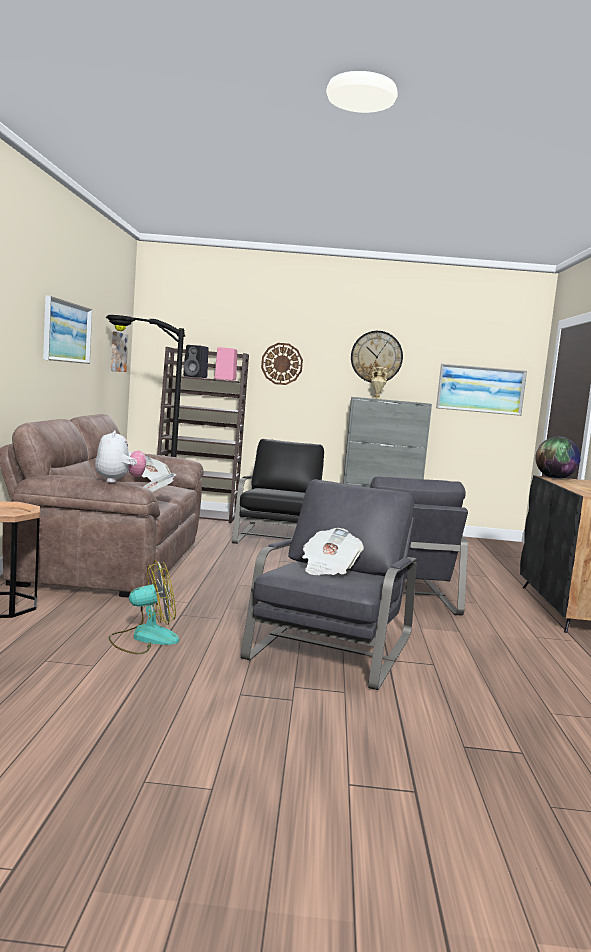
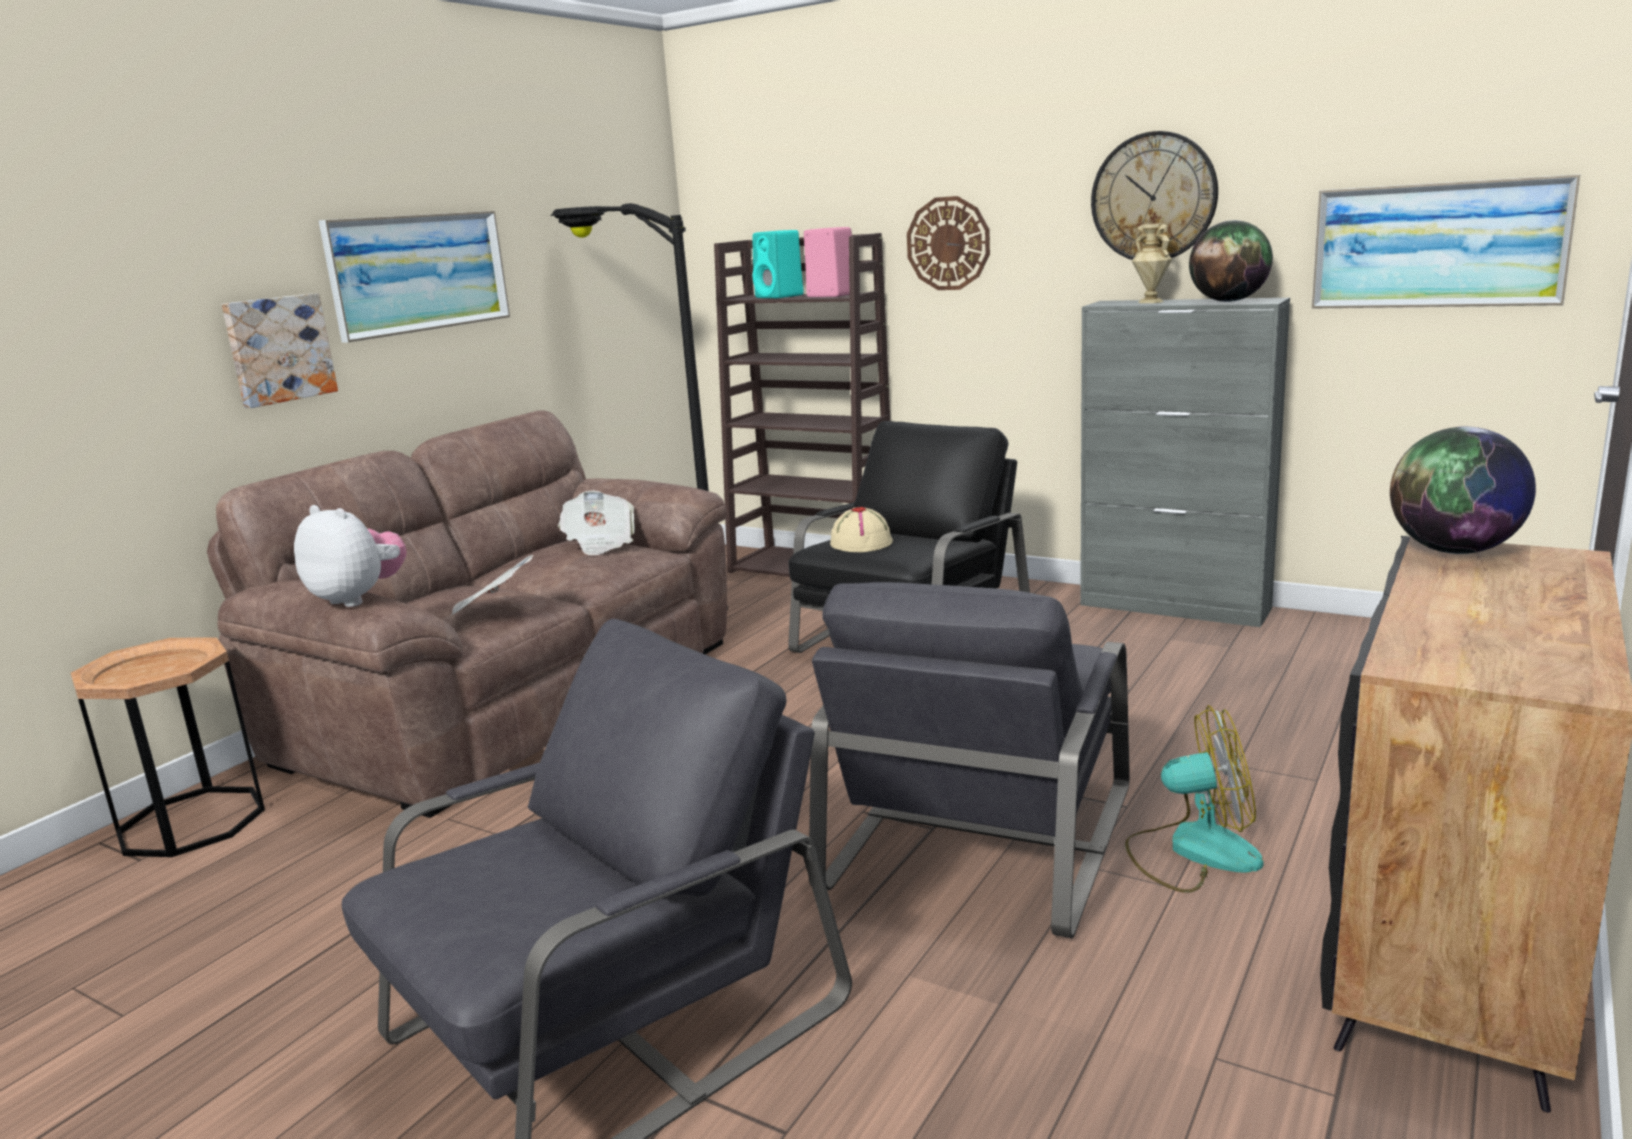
camera: 30 degrees right, 10 degrees up
(117, 352) = (624, 270): picture -> picture (278, 349)
(119, 481) = (358, 598): plush toy -> plush toy turned 75 degrees counterclockwise
(144, 638) = (295, 942): fan -> fan (1192, 851)
(196, 377) = (780, 296): black speaker -> turquoise speaker
(271, 490) = (861, 543): none -> beige hat
(328, 569) = (528, 869): newspaper -> none
(409, 401) = (1228, 301): none -> globe

